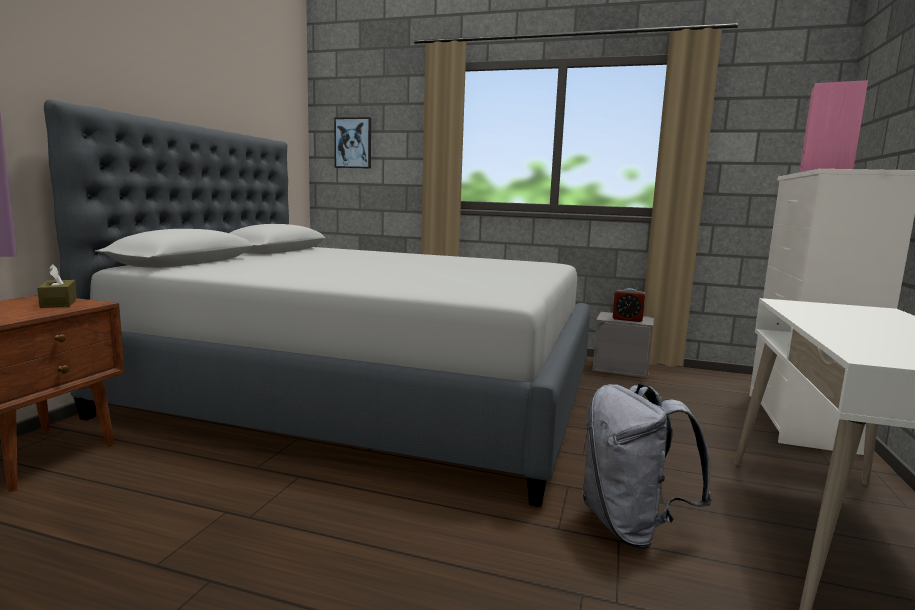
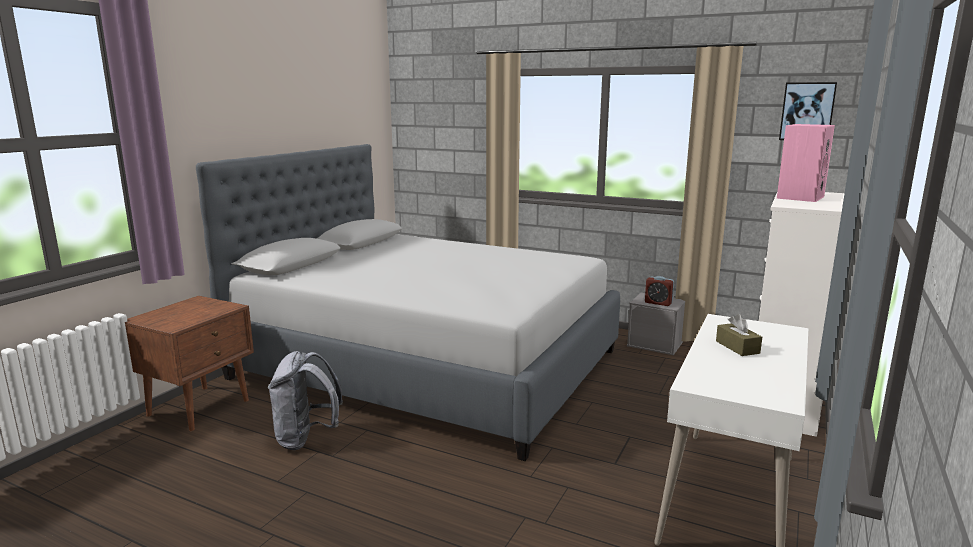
camera: 10 degrees right, 5 degrees up
(59, 303) = (211, 306): brown tissue box -> brown tissue box (737, 347)
(353, 143) = (429, 137): picture -> picture (807, 111)
(631, 527) = (582, 479): grey backpack -> grey backpack (306, 439)

